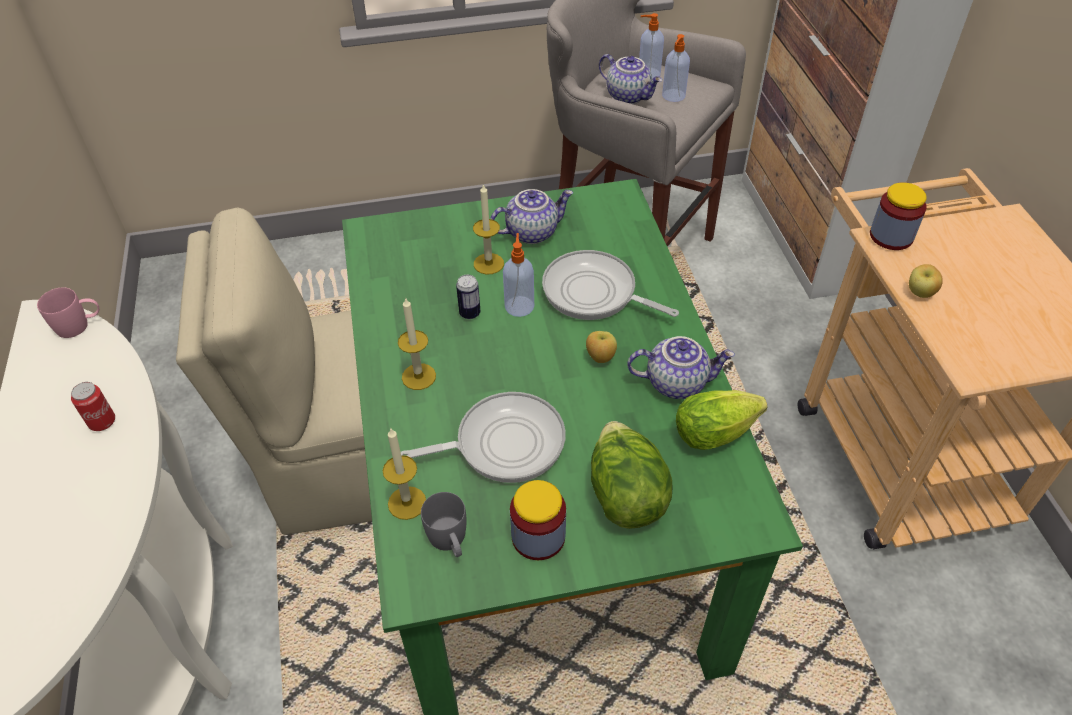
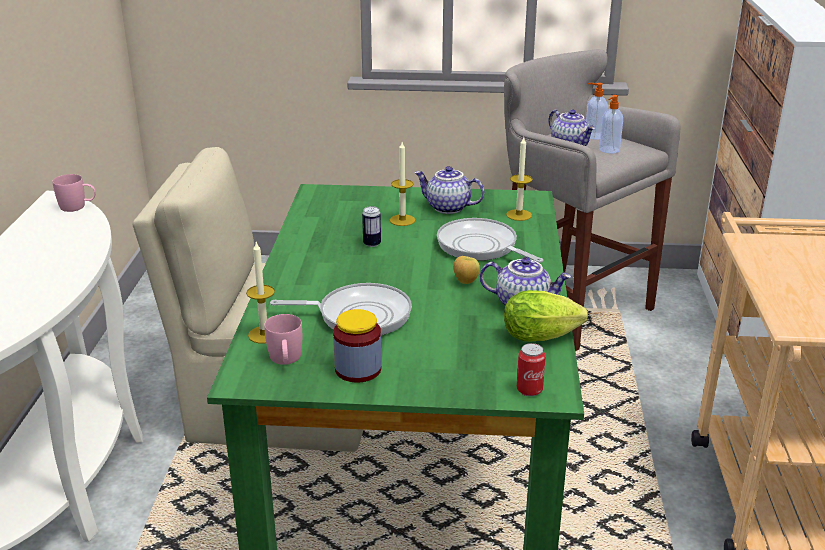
camera: 15 degrees right, 20 degrees down
(102, 422) = (65, 255): can -> can (529, 390)
(418, 376) = (312, 271): candle -> candle (519, 215)
(450, 542) = (285, 360): grey mug -> pink mug
(519, 305) = (414, 245): soap dispenser -> none
(532, 231) = (447, 208): teapot -> teapot turned 150 degrees counterclockwise
(625, 495) = (443, 359): lettuce -> none
(891, 236) = (757, 240): jar -> none
(920, 293) = (767, 275): apple -> none

